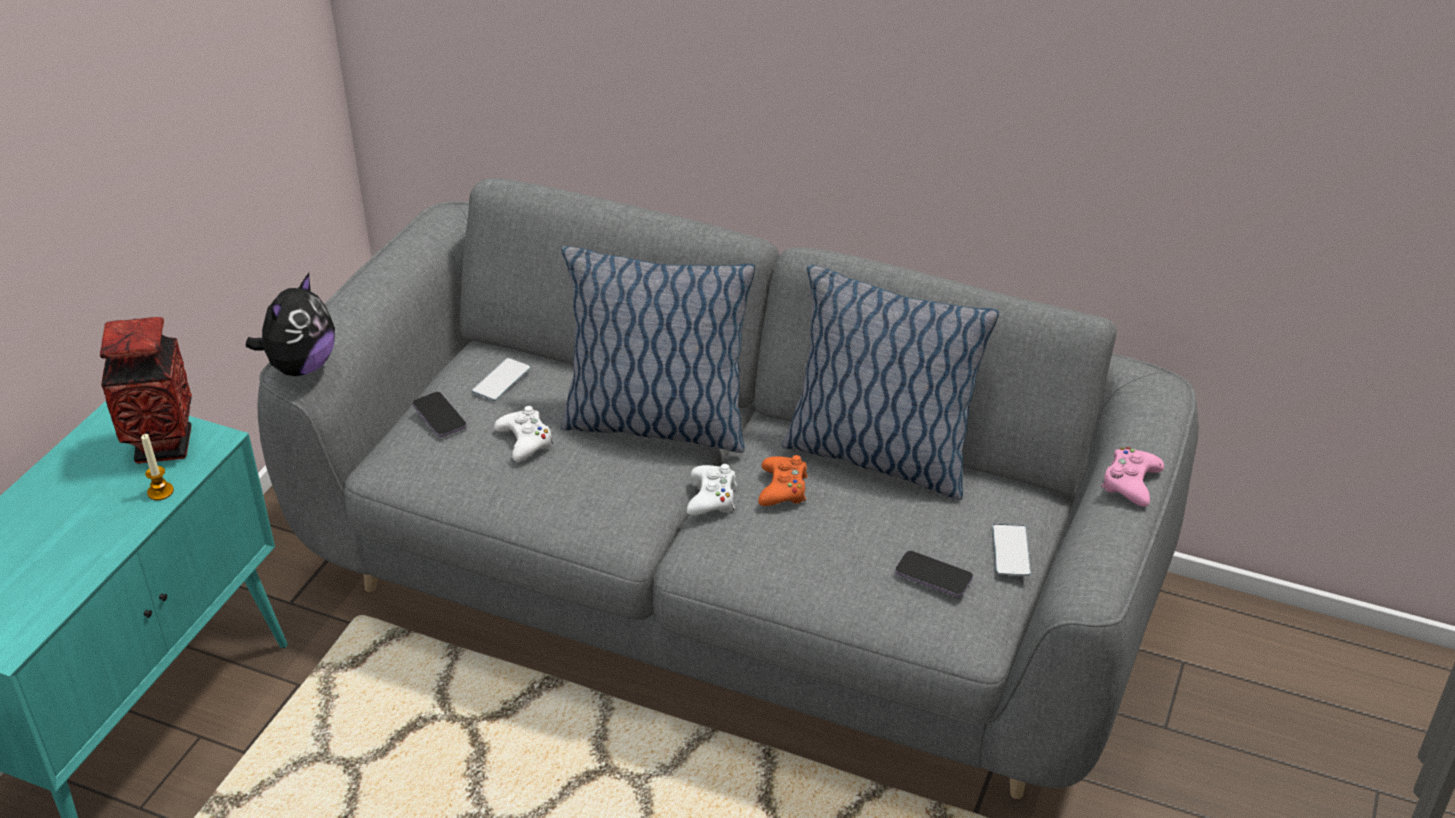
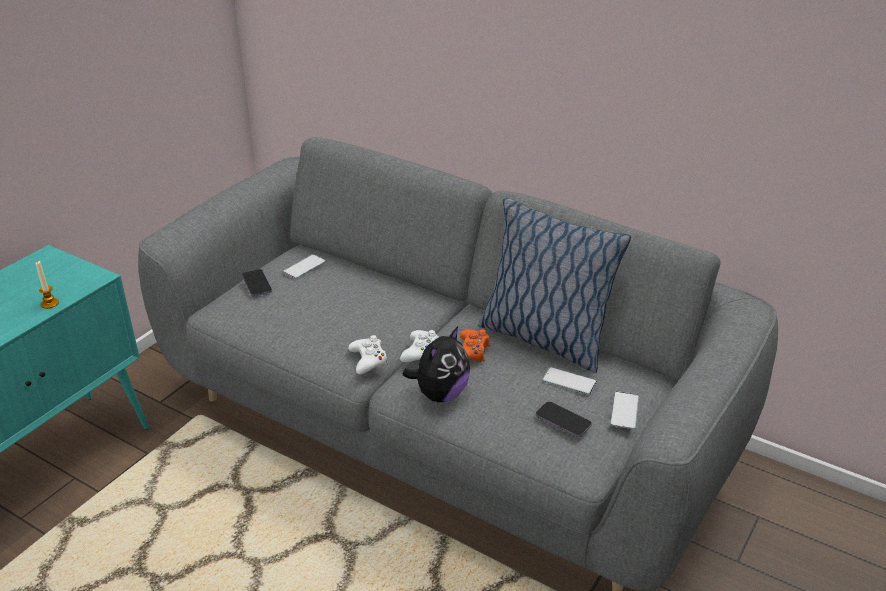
camera: 10 degrees right, 5 degrees down
(163, 445) = (64, 277): vase -> none
(300, 366) = (167, 239): plush toy -> plush toy (440, 394)
(525, 441) = (307, 304): white game controller -> white game controller (368, 360)
(655, 424) = (396, 303): pillow -> none
(929, 517) = (569, 381): none -> phone
(1130, 483) = (715, 367): pink game controller -> none

